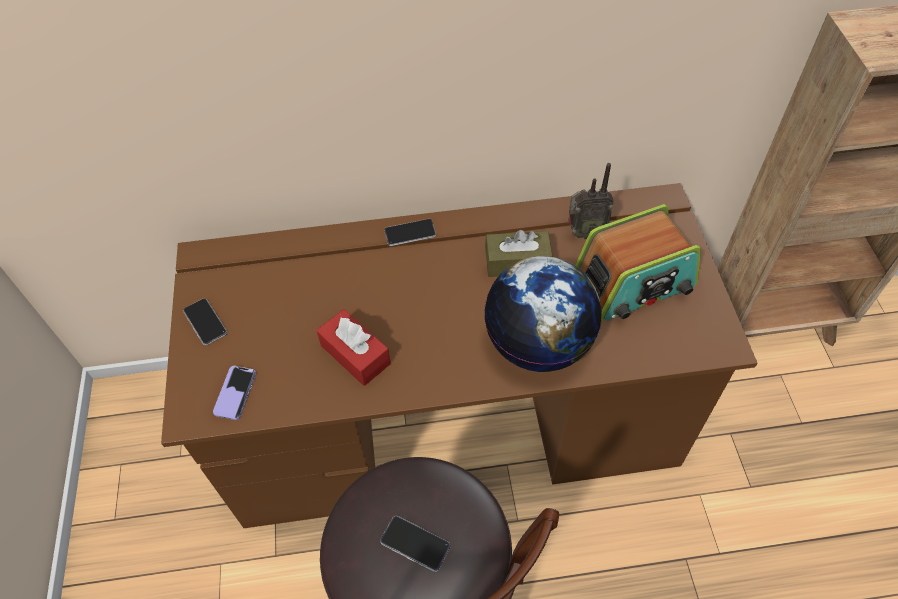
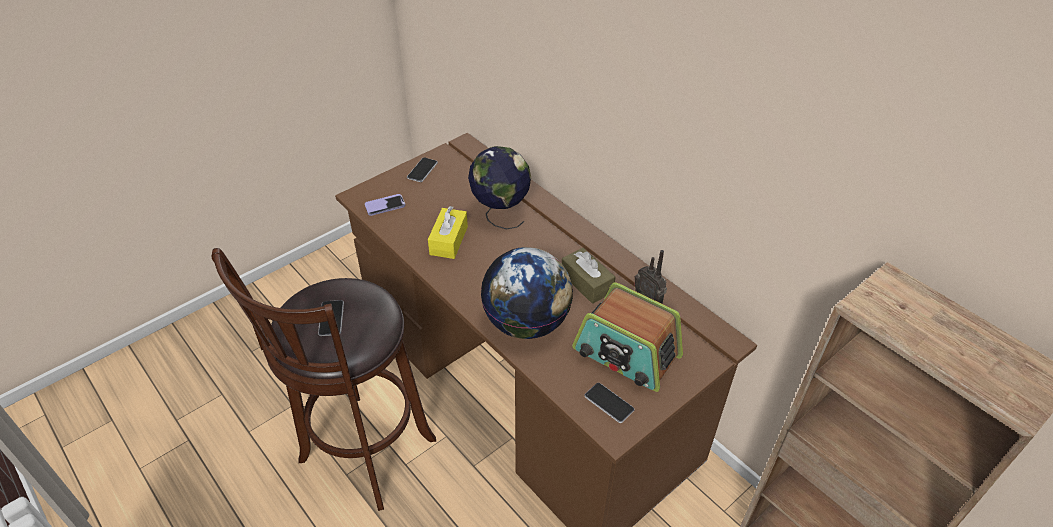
camera: 55 degrees right, 10 degrees down
(353, 283) = (500, 214): none -> globe
(355, 354) = (448, 240): red tissue box -> yellow tissue box
(410, 233) = (563, 220): phone -> phone (609, 403)

